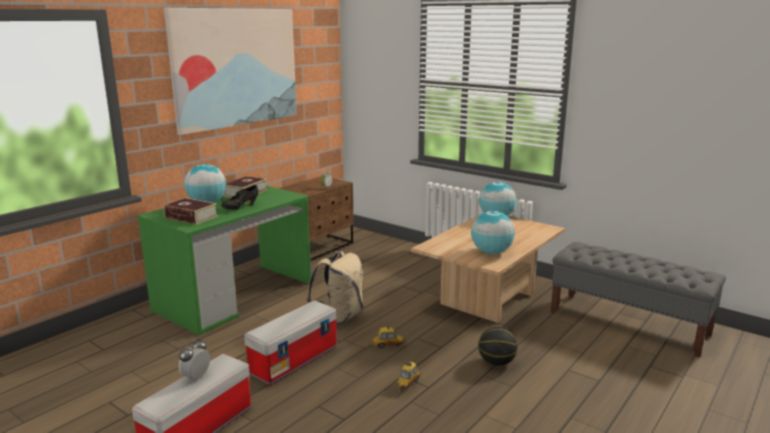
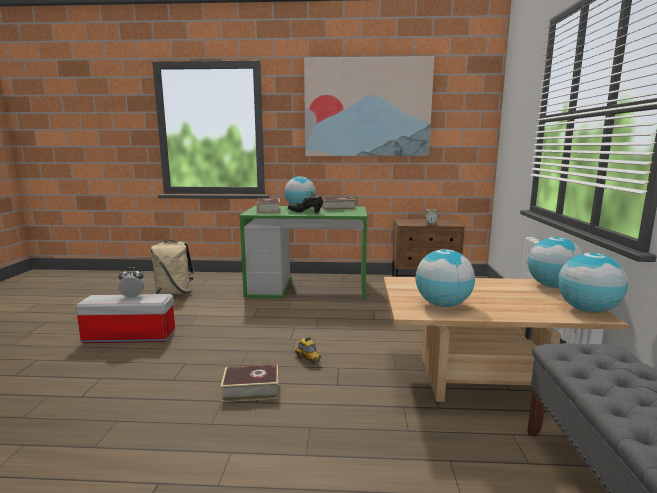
camera: 55 degrees right, 5 degrees down
(294, 359) = (243, 333): storage box -> none
(339, 317) = (328, 325): beige backpack -> beige backpack (174, 292)
(408, 384) = (251, 389): toy car -> book
(496, 363) = (346, 428): basketball -> none
(540, 227) = (587, 310): none -> globe

